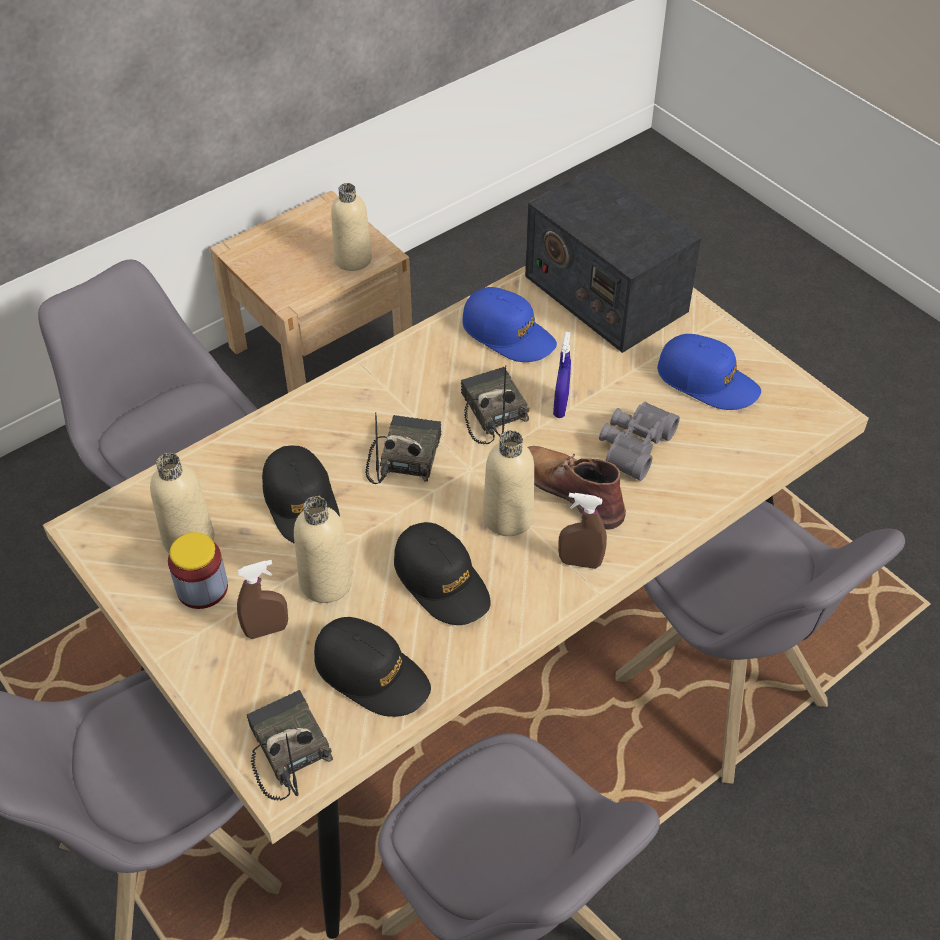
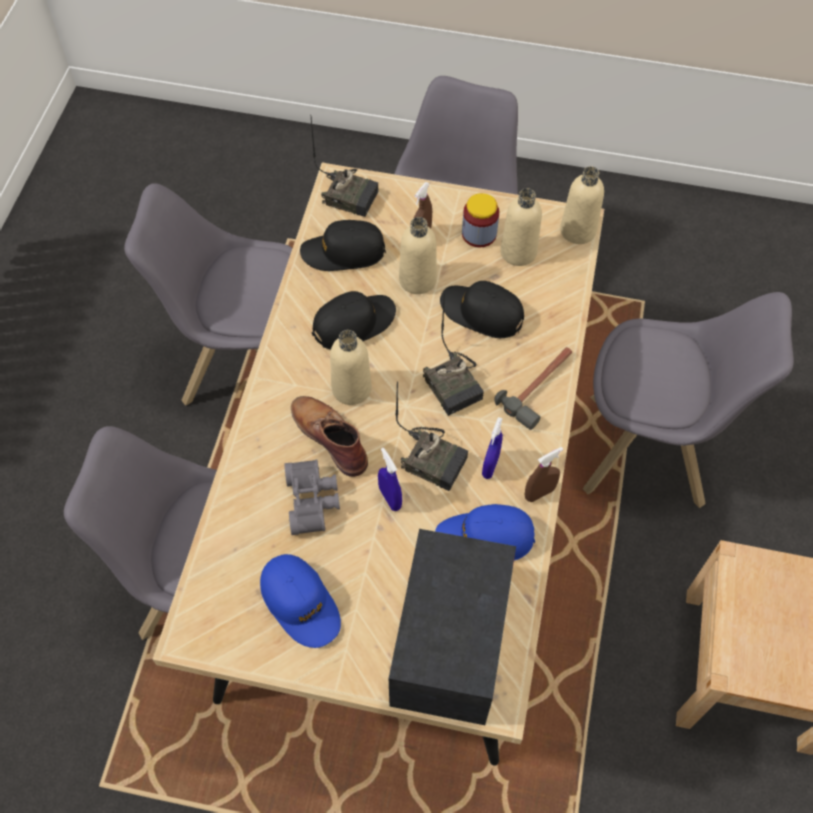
camera: 140 degrees right, 10 degrees up
(329, 406) = (540, 387): none -> hammer
(353, 259) = (747, 646): beige bottle -> beige bottle (578, 230)
(442, 581) = (354, 323): black cap -> black cap turned 135 degrees clockwise
(447, 377) = (490, 466): none -> blue spray bottle
(570, 488) = (329, 436): brown boot -> brown boot turned 135 degrees counterclockwise
(580, 562) = (282, 389): brown spray bottle -> brown spray bottle (539, 493)
(605, 293) = (450, 641): radio -> radio turned 90 degrees counterclockwise
(707, 381) = (301, 603): blue cap -> blue cap turned 120 degrees counterclockwise

